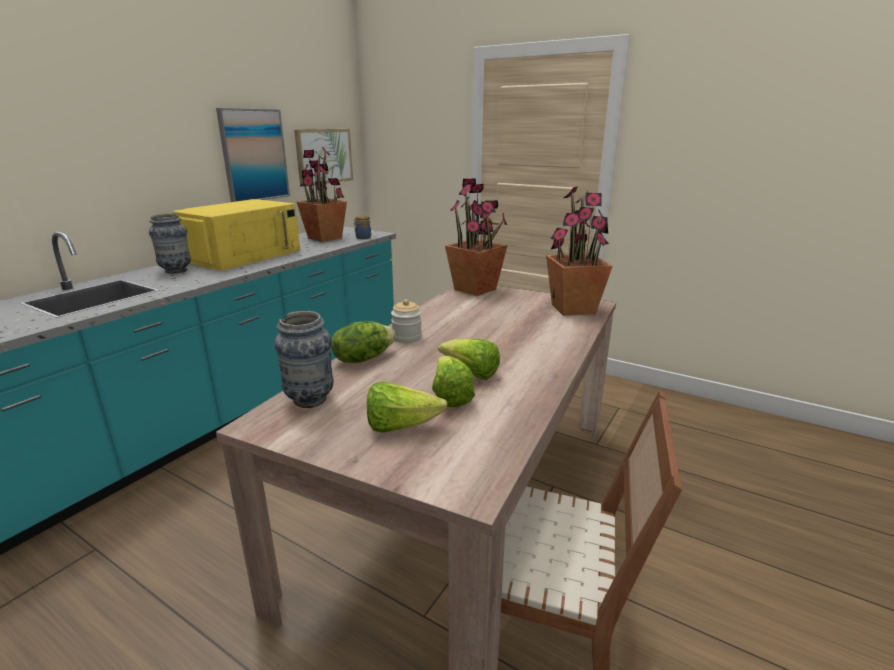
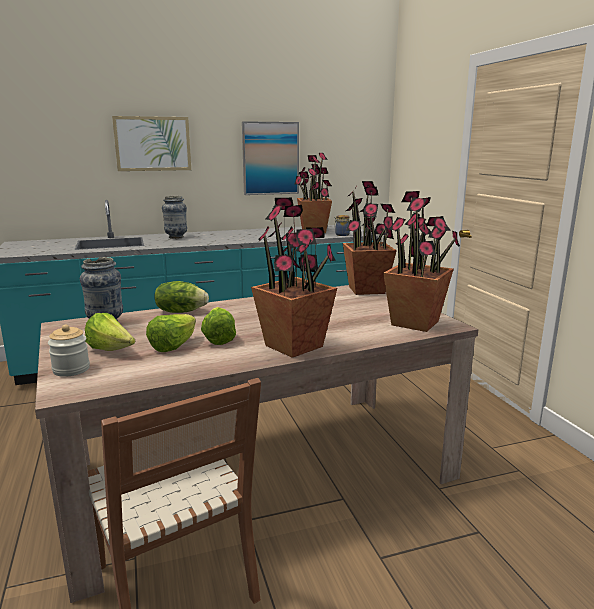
camera: 40 degrees right, 5 degrees down
(244, 255) = (233, 234): yellow microwave -> none
(324, 156) = (343, 162): picture -> picture (152, 144)
(407, 337) = (235, 307): jar -> jar (71, 369)
(545, 357) = (294, 346): none -> potted plant

